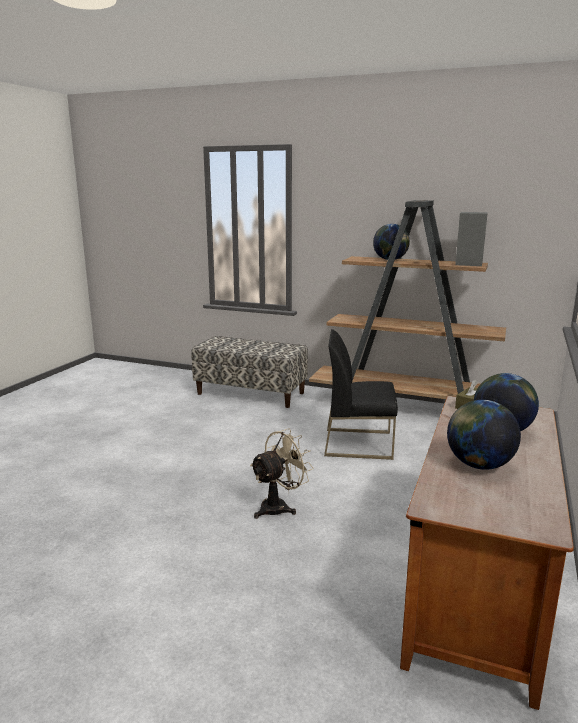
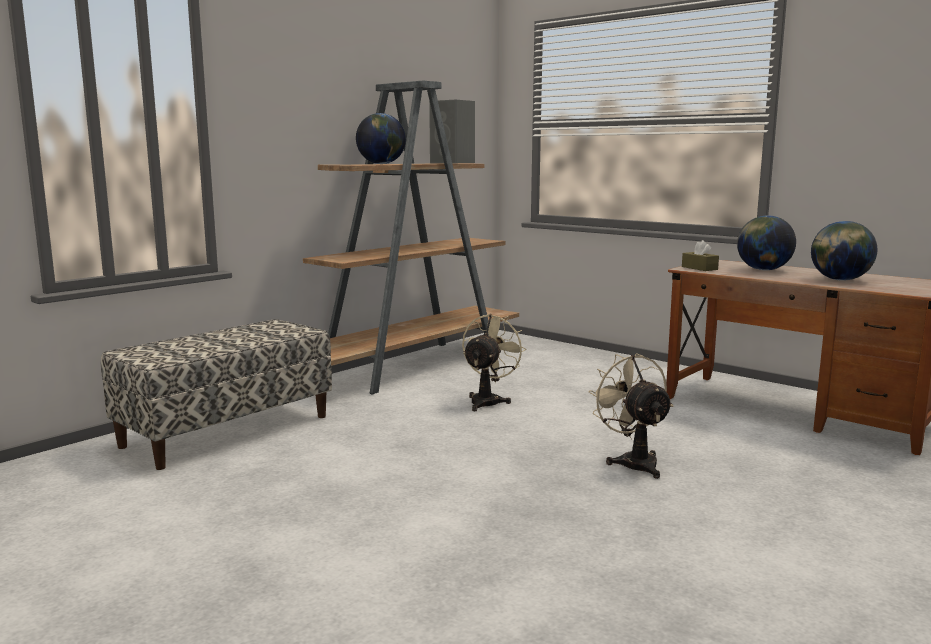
camera: 70 degrees left, 5 degrees down
(359, 443) = (488, 401): black chair -> beige fan

